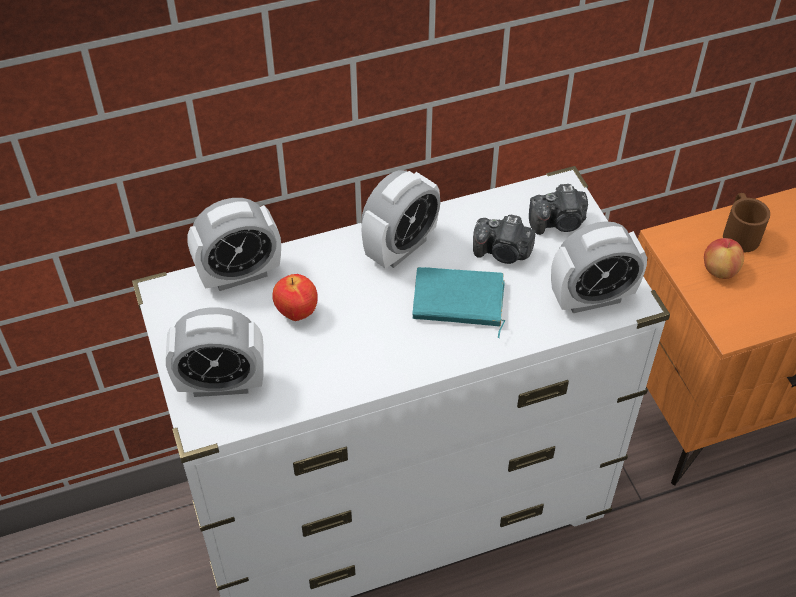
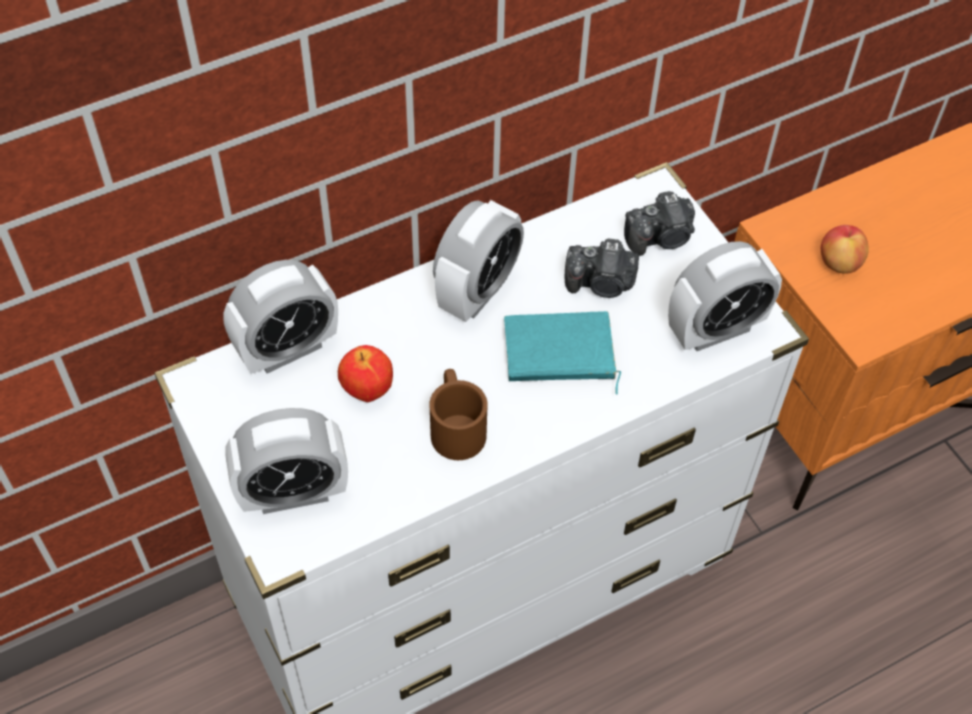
camera: 10 degrees left, 5 degrees up
(739, 232) = (854, 212): brown mug -> brown mug (456, 425)

